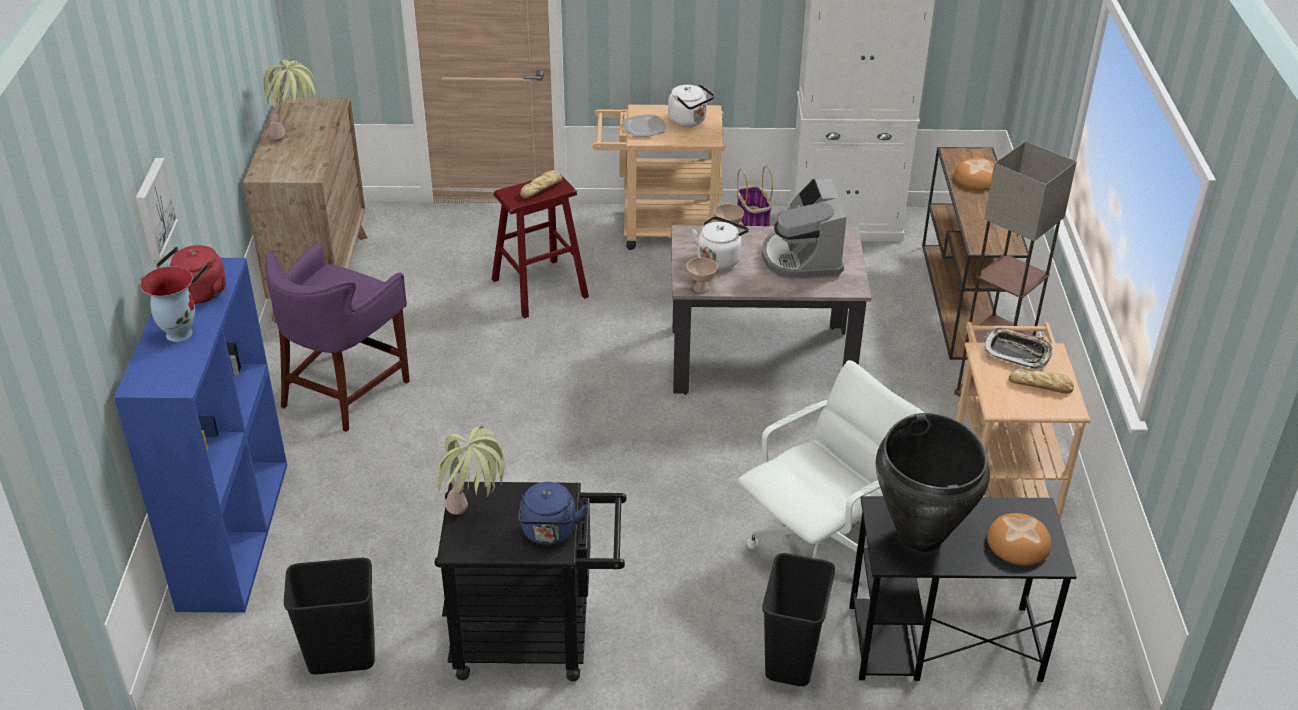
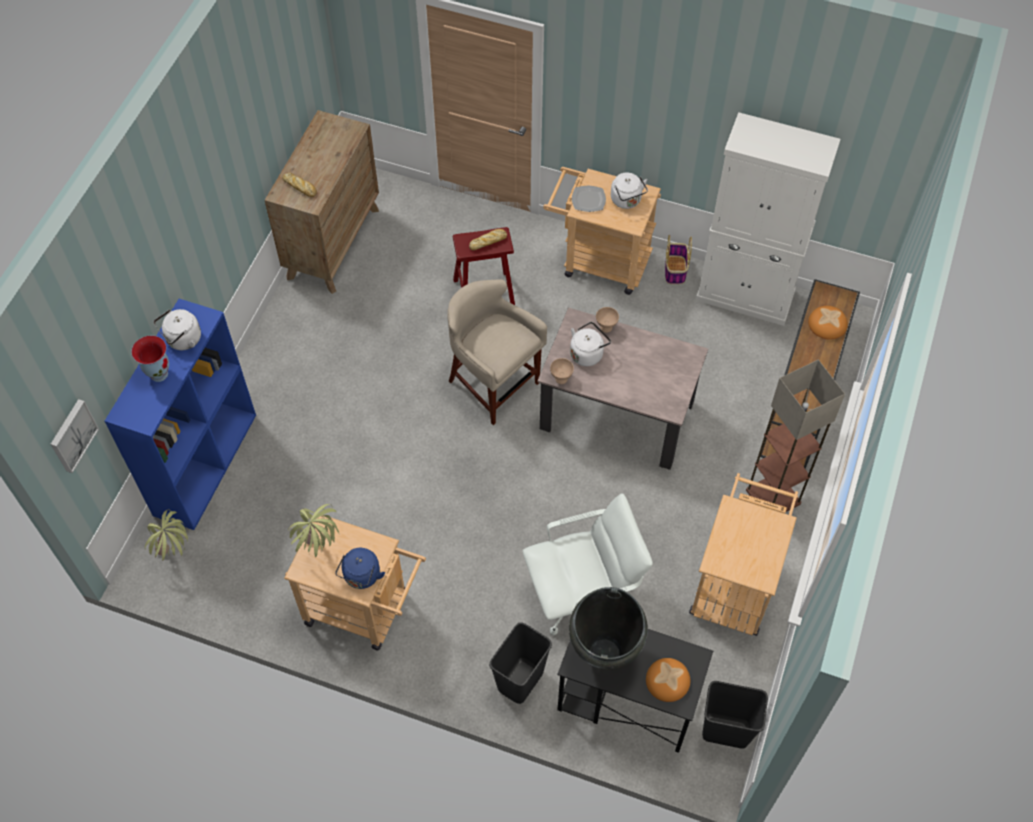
camera: 20 degrees right, 20 degrees up
(153, 209) = (159, 277): picture -> picture (72, 435)
(199, 294) = (182, 340): red kettle -> white kettle
(297, 139) = (316, 163): potted plant -> potted plant (177, 556)
(341, 658) = (240, 584): black trash can -> black trash can (725, 731)
(345, 392) = (314, 360): purple stool -> none
(535, 639) = (364, 610): black cart -> beige cart
(592, 365) = (493, 384): none -> beige stool
(801, 258) = (649, 369): coffee machine -> none
(1017, 352) = (755, 516): tray -> none
(1041, 385) = (756, 552): bread -> bread (300, 187)

